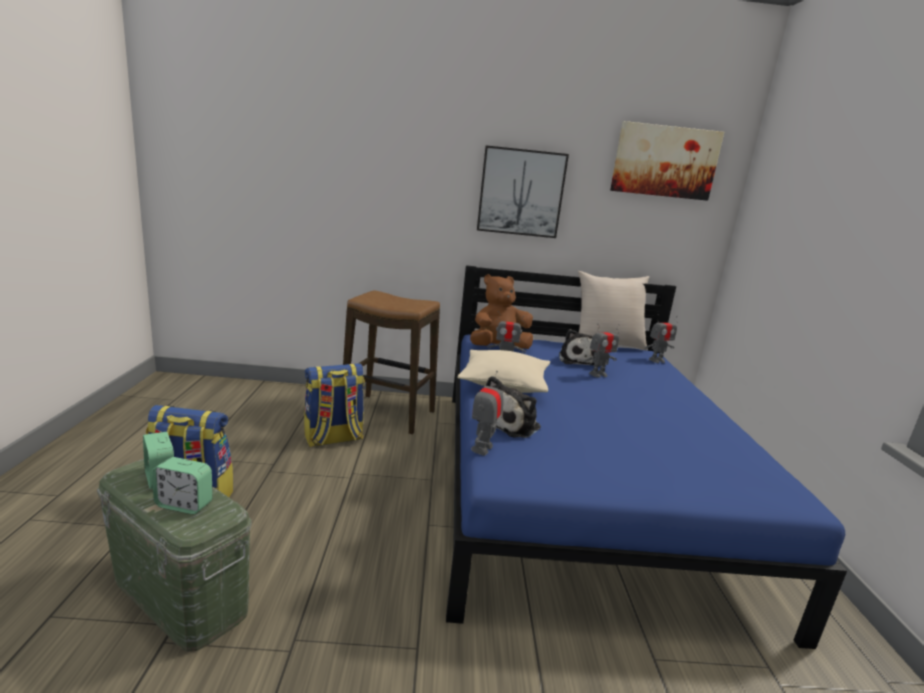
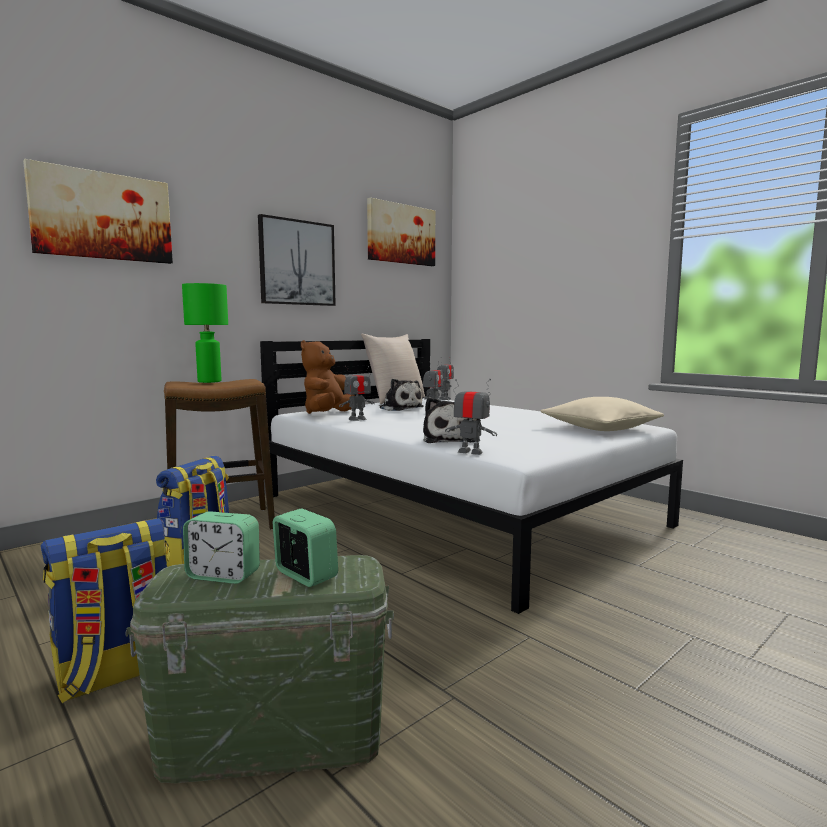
camera: 40 degrees left, 10 degrees down
(184, 504) = (305, 575): alarm clock -> alarm clock turned 105 degrees counterclockwise
(349, 152) = (103, 216): none -> picture
(398, 298) = (210, 381): none -> green table lamp
(482, 448) = (470, 452): toy robot -> toy robot turned 135 degrees clockwise
(504, 383) = (388, 427): beige pillow -> beige pillow (600, 428)
(578, 486) = (456, 510): blue bed -> white bed

